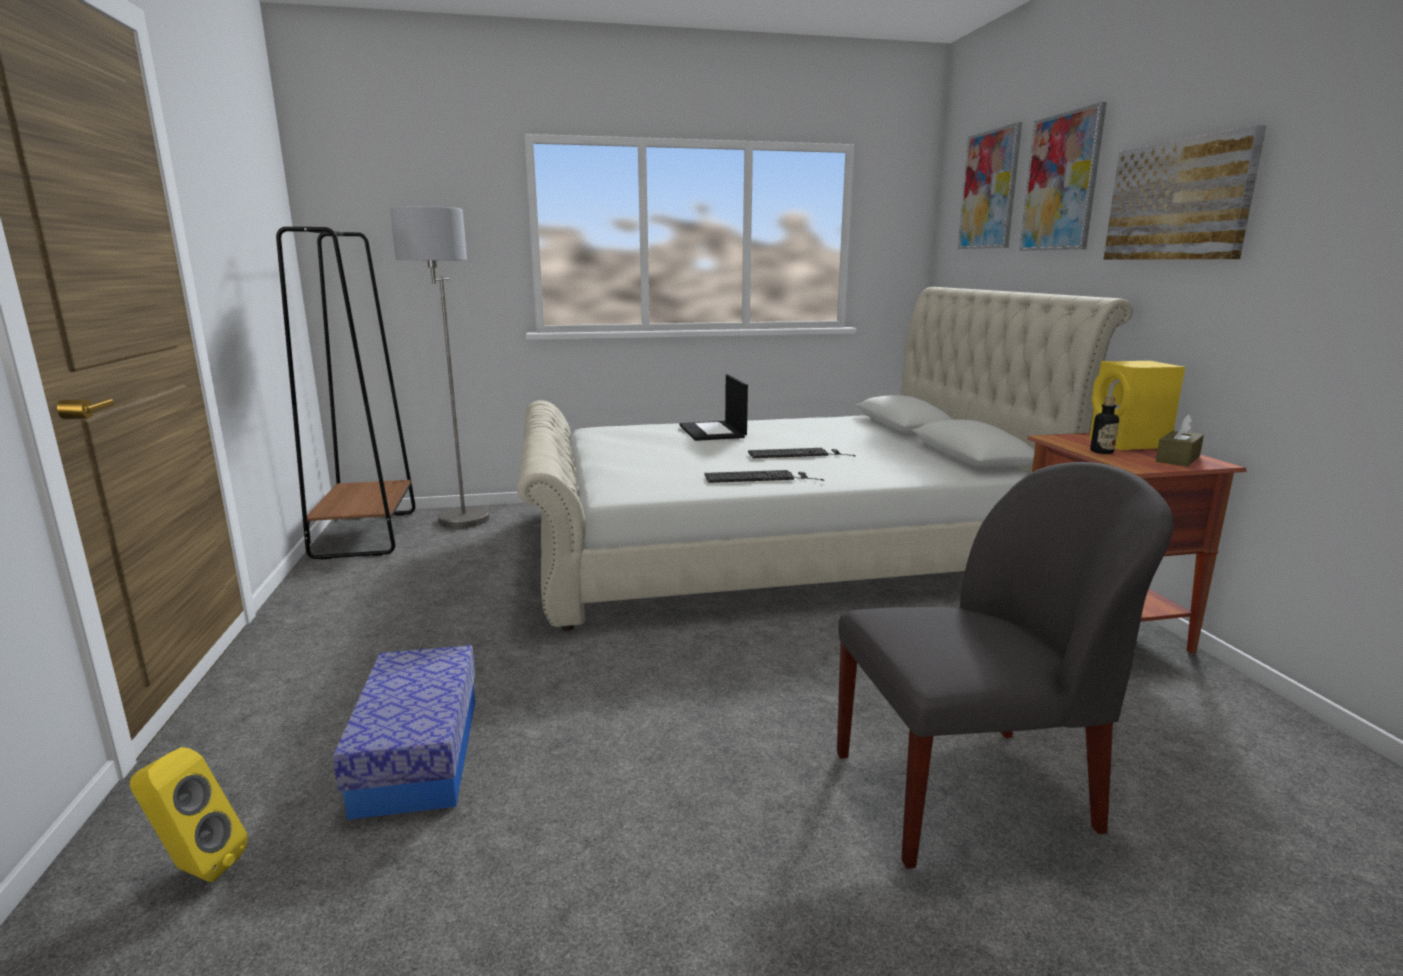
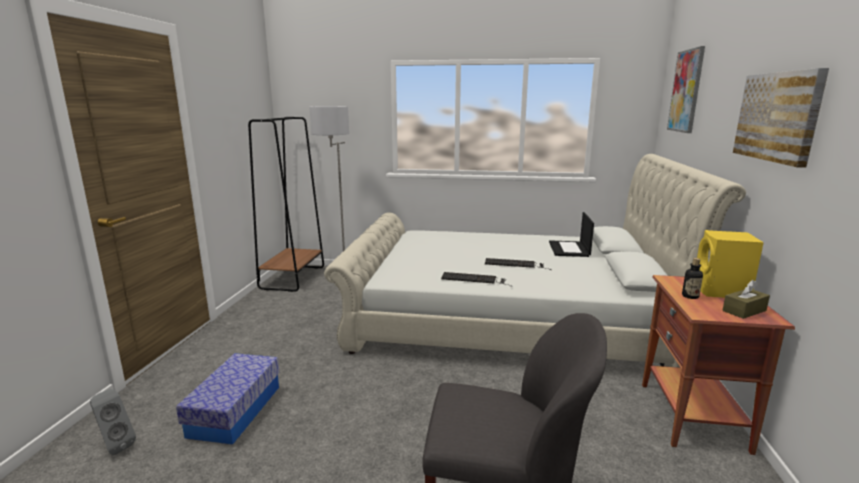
camera: 20 degrees right, 0 degrees up
(196, 868) = (114, 446): yellow speaker -> grey speaker
(713, 431) = (479, 241): laptop -> laptop (569, 249)
(1061, 182) = (720, 92): picture -> none

